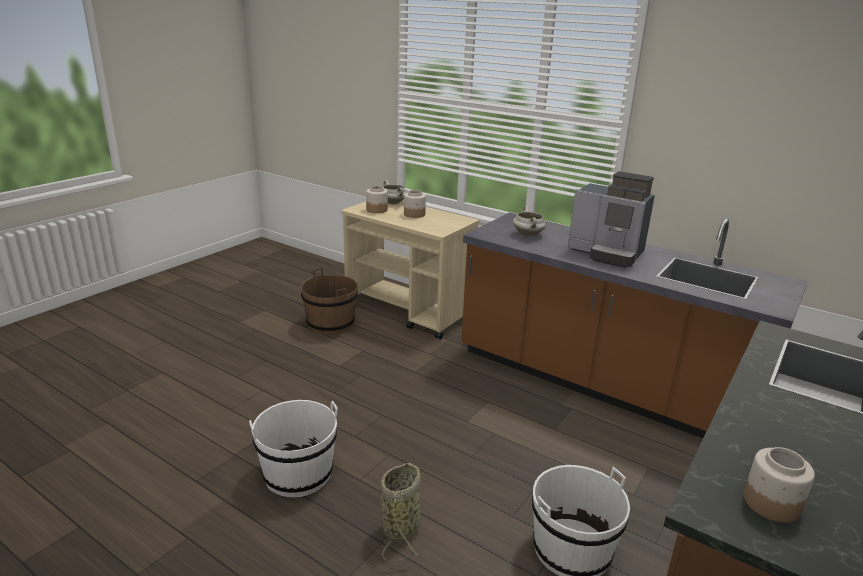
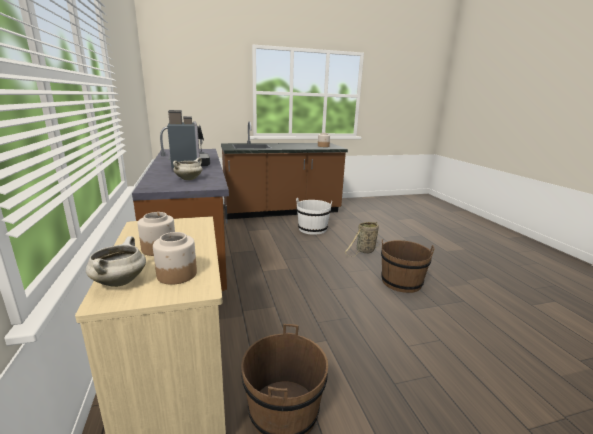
camera: 140 degrees left, 5 degrees down
(298, 473) = (401, 282): white bucket -> brown bucket

